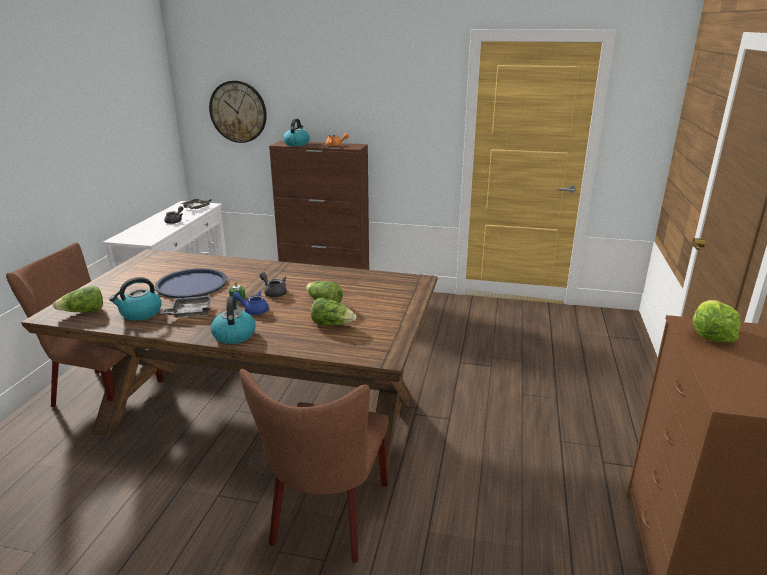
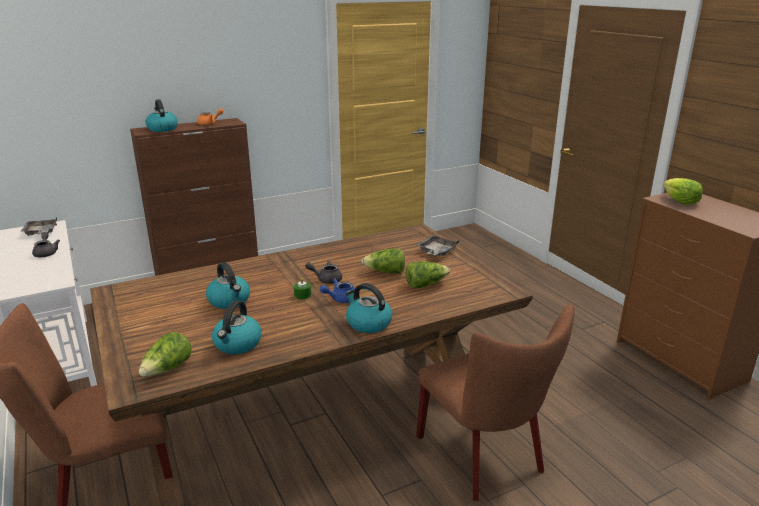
camera: 40 degrees left, 0 degrees up
(190, 313) = (287, 323): grey tray -> grey tray (436, 252)
(191, 284) = (230, 301): blue tray -> kettle
(238, 112) = (63, 101): wall clock -> none

